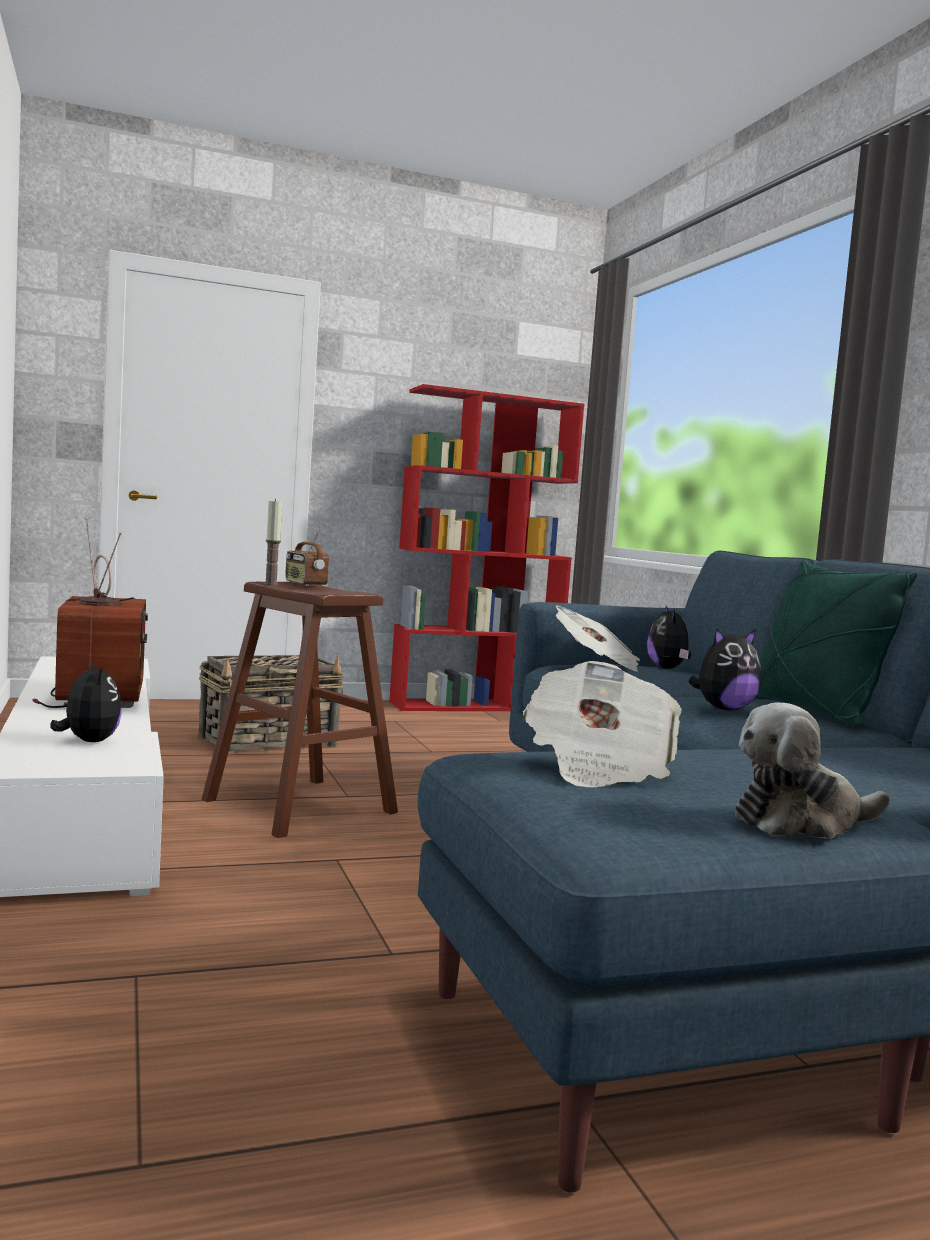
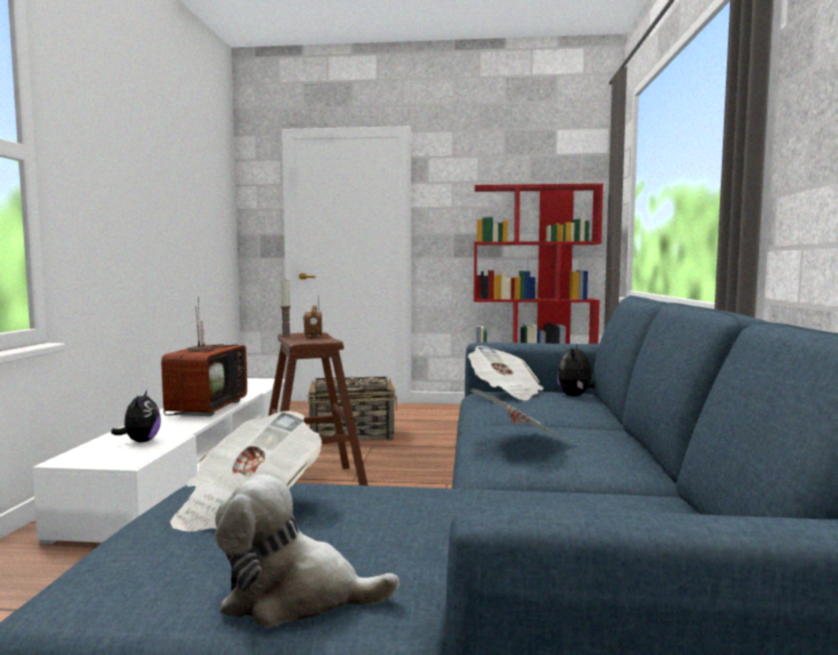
camera: 25 degrees right, 0 degrees up
(724, 709) = (521, 443): plush toy -> newspaper
(813, 712) = (624, 448): green pillow -> none

